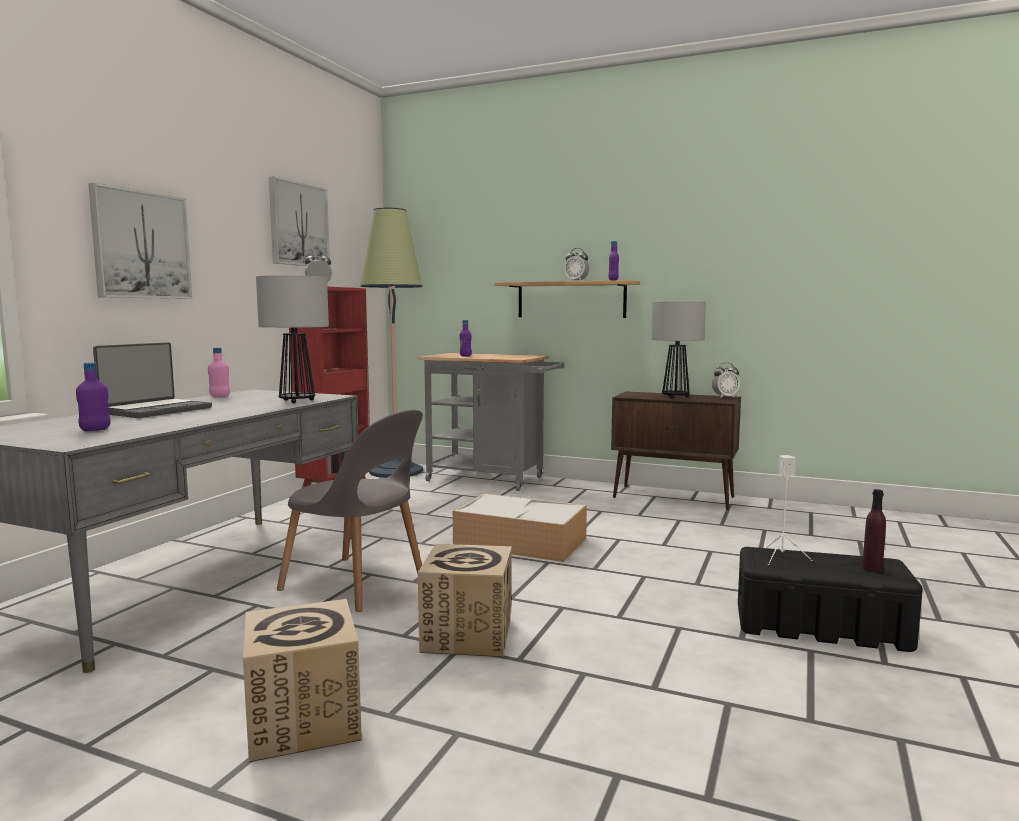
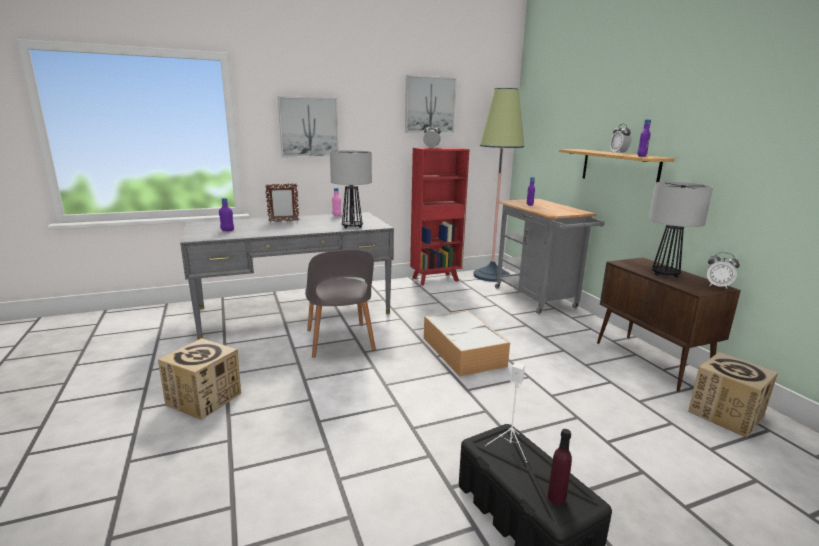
camera: 45 degrees right, 10 degrees up
(156, 410) = (283, 221): laptop -> picture frame
(467, 635) = (326, 395): cardboard box -> cardboard box (726, 414)

